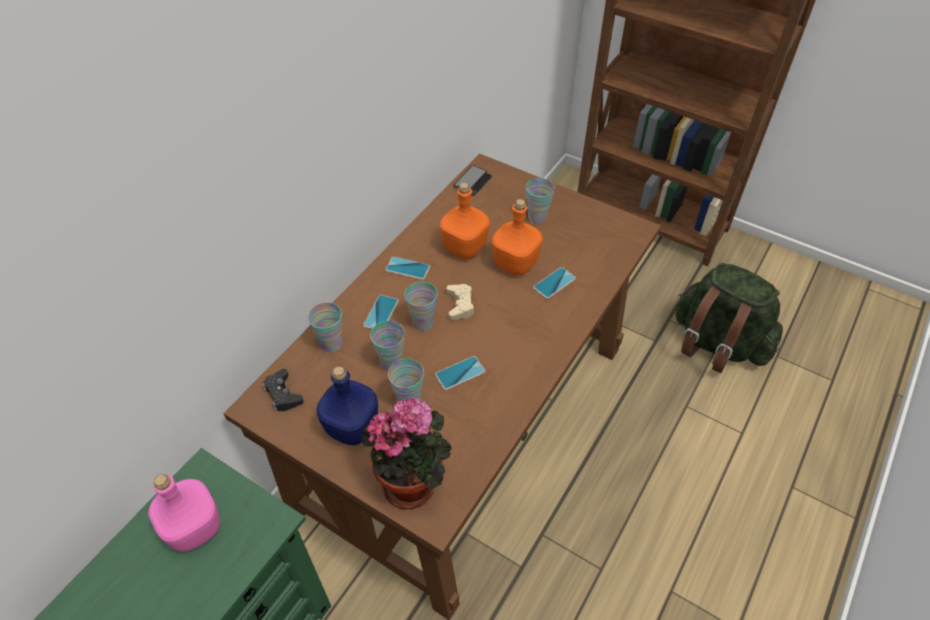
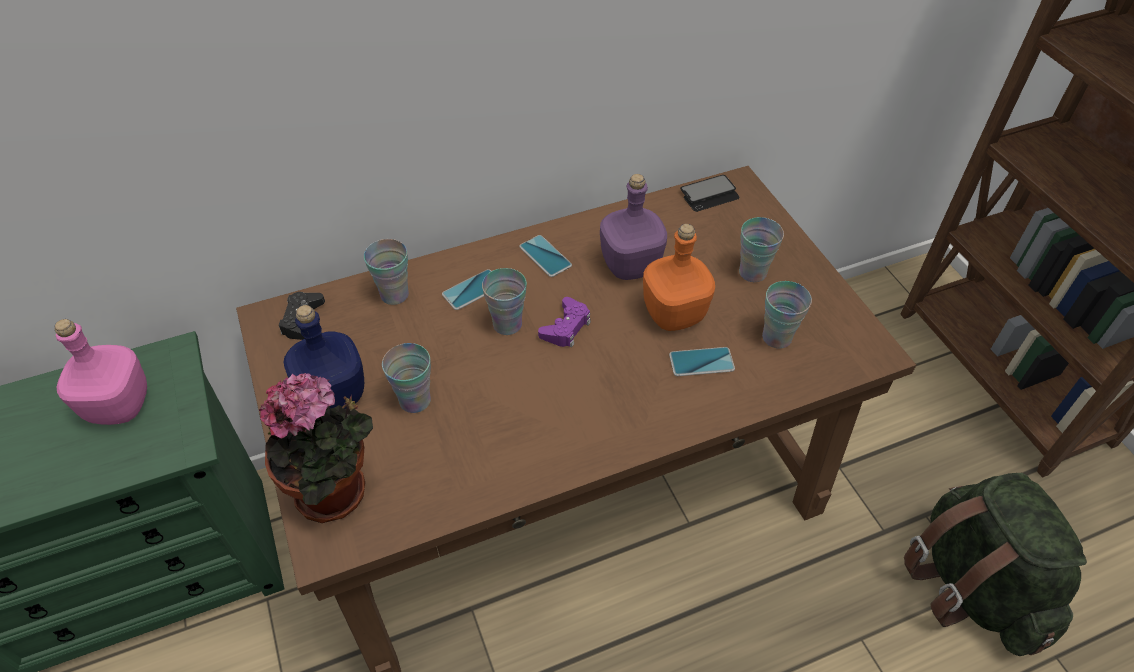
camera: 35 degrees right, 0 degrees up
(391, 362) = (435, 348): cup -> cup (777, 337)
(460, 305) = (566, 327): beige game controller -> purple game controller
(460, 373) = (495, 404): phone -> none
(465, 247) = (631, 265): orange bottle -> purple bottle

